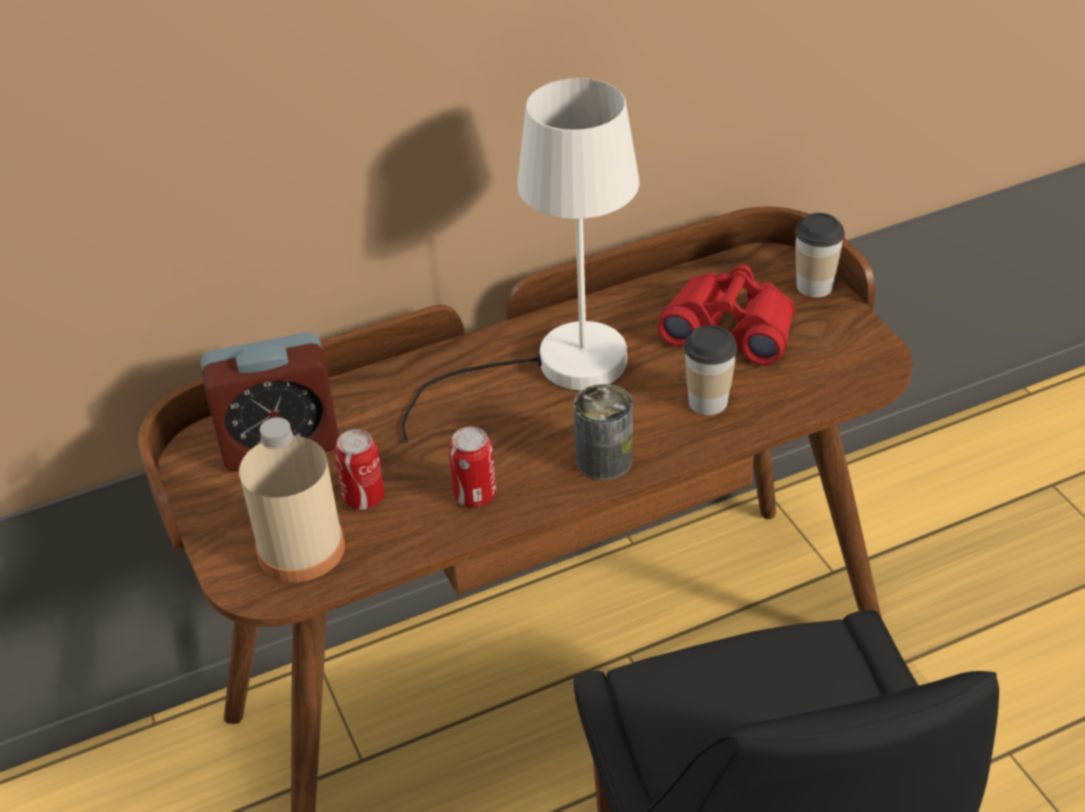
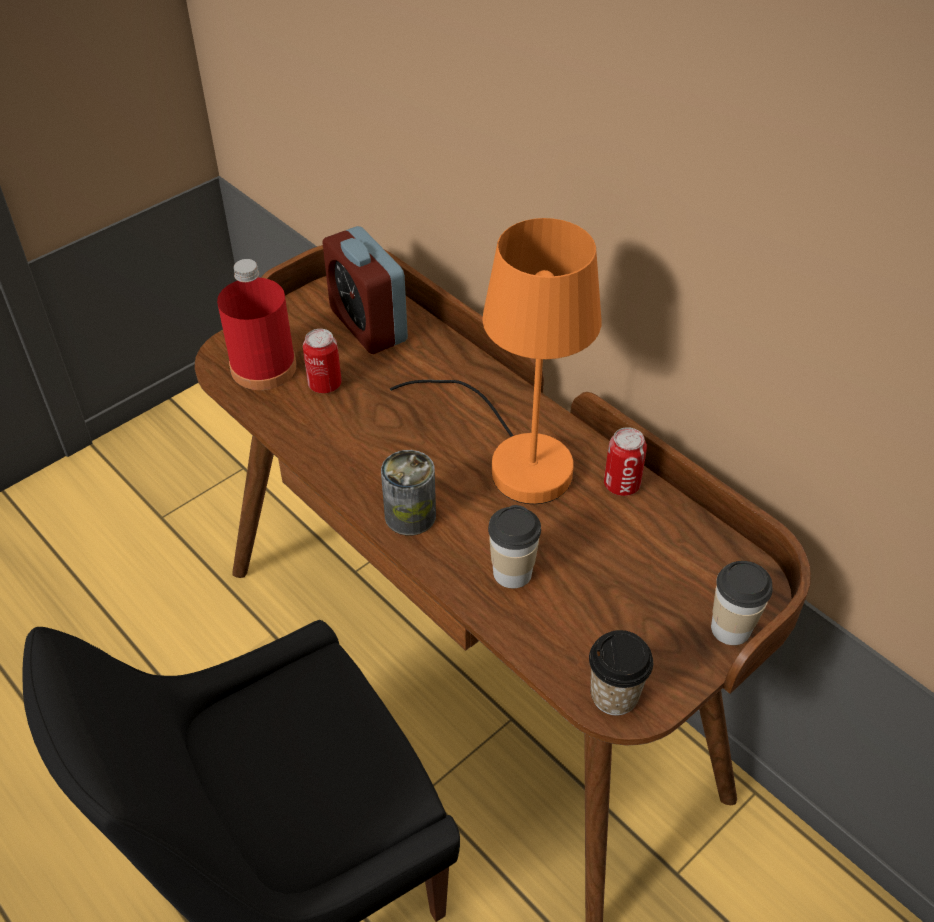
camera: 70 degrees right, 5 degrees up
(301, 549) = (263, 367): beige bottle -> red bottle
(475, 495) = (345, 445): can -> can (621, 484)
(555, 369) = (515, 457): white table lamp -> orange table lamp
(731, 329) = (626, 570): red binoculars -> none
(866, 368) = (614, 695): none -> cup

